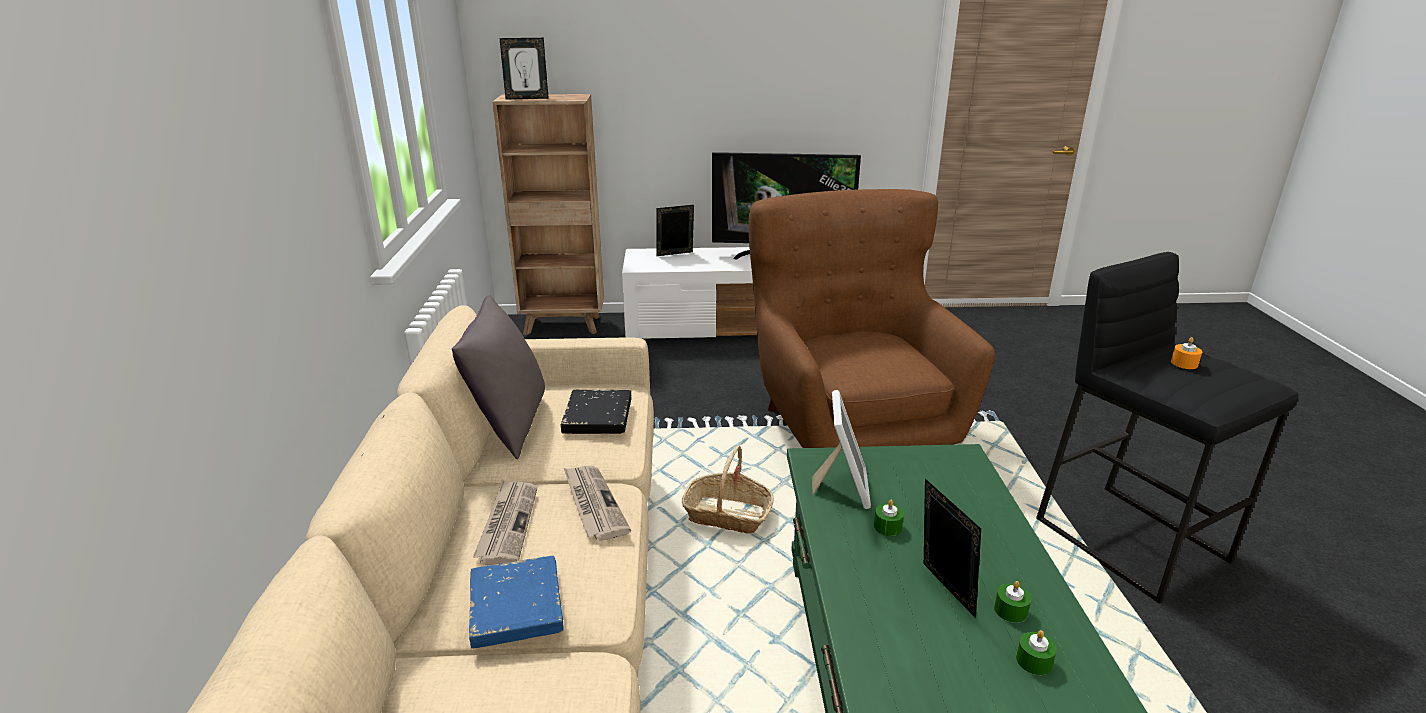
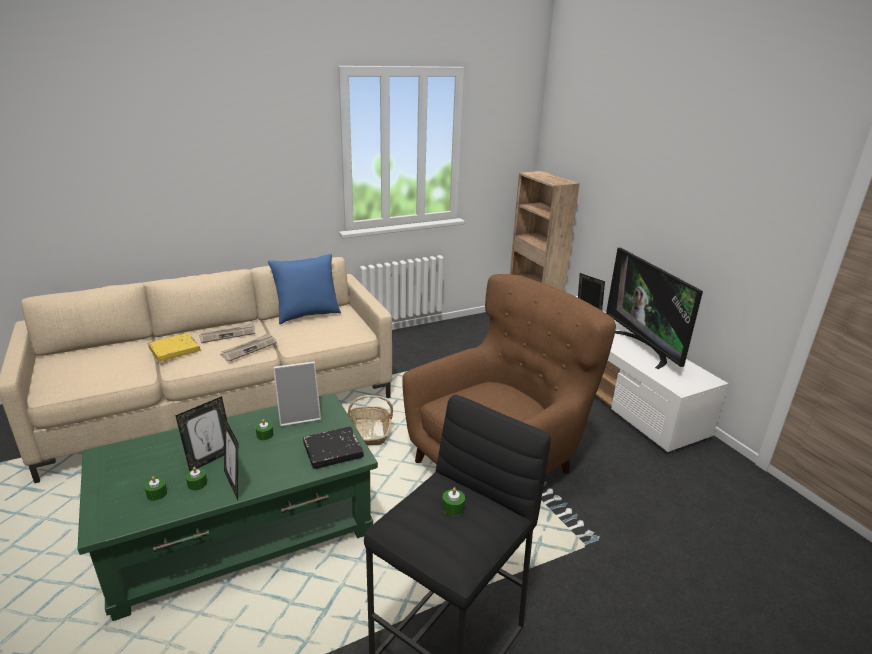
camera: 65 degrees right, 0 degrees up
(509, 426) = (307, 315): grey pillow -> blue pillow
(516, 606) = (174, 350): blue book -> yellow book
(527, 98) = (538, 176): picture frame -> picture frame (234, 483)
(598, 417) = (326, 332): black book -> black book (333, 451)
(1184, 363) = (453, 508): orange candle -> green candle

